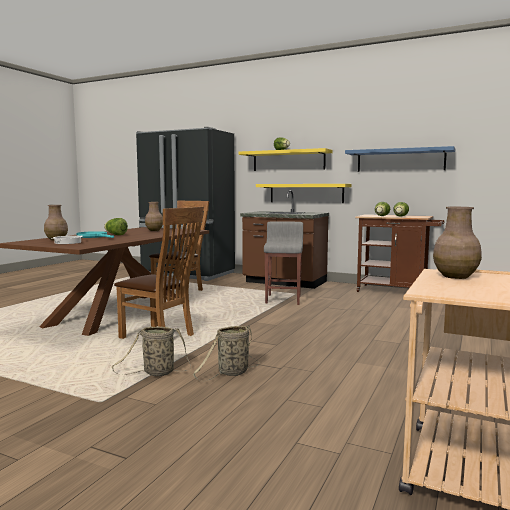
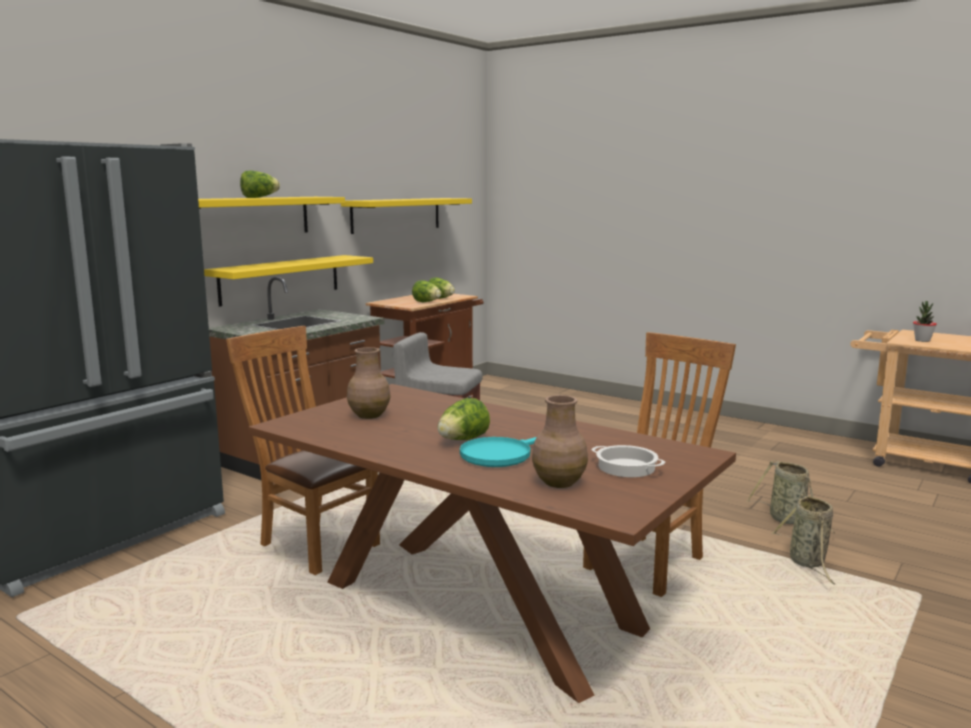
camera: 80 degrees left, 5 degrees up
(400, 160) = (396, 215): blue shelf -> yellow shelf
(455, 276) = (922, 340): brown vase -> potted plant

